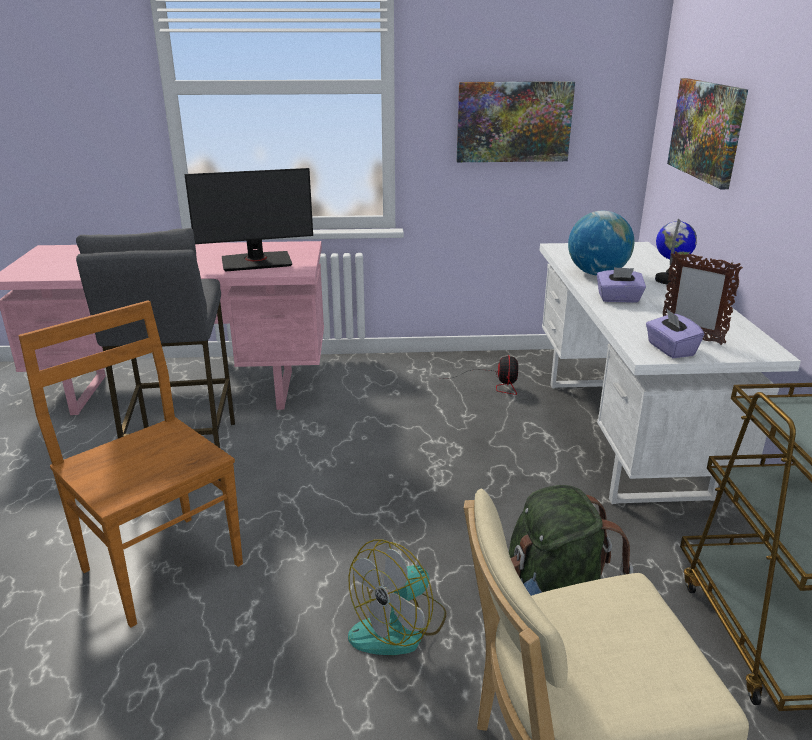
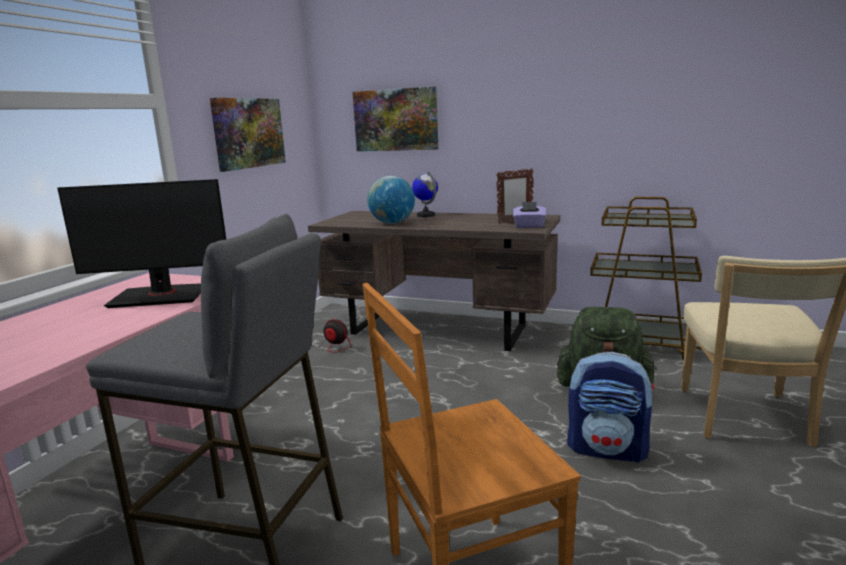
camera: 65 degrees left, 10 degrees down
(256, 262) = (160, 296): monitor -> monitor turned 75 degrees clockwise
(399, 626) = (608, 449): fan -> backpack
(618, 299) = (442, 224): purple tissue box -> none
(623, 435) = (439, 330): white desk -> brown desk

